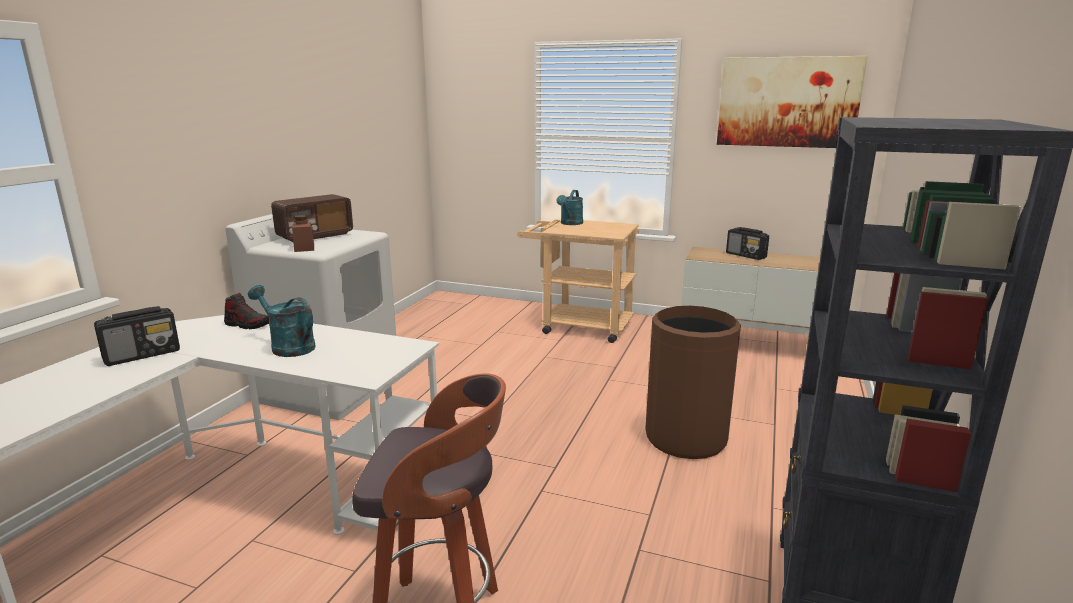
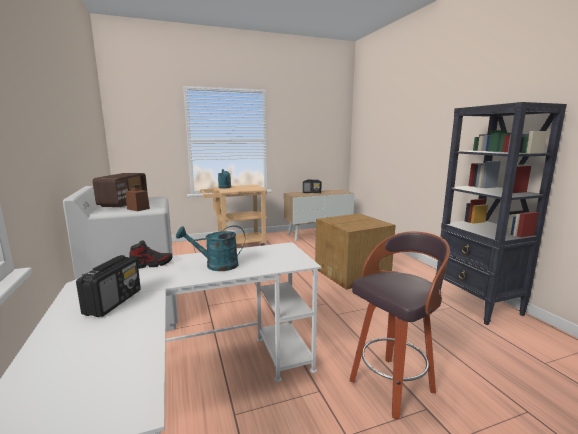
camera: 40 degrees left, 5 degrees down
(686, 438) = (353, 273): brown trash can -> cardboard box
(787, 102) = (314, 121): picture -> none

